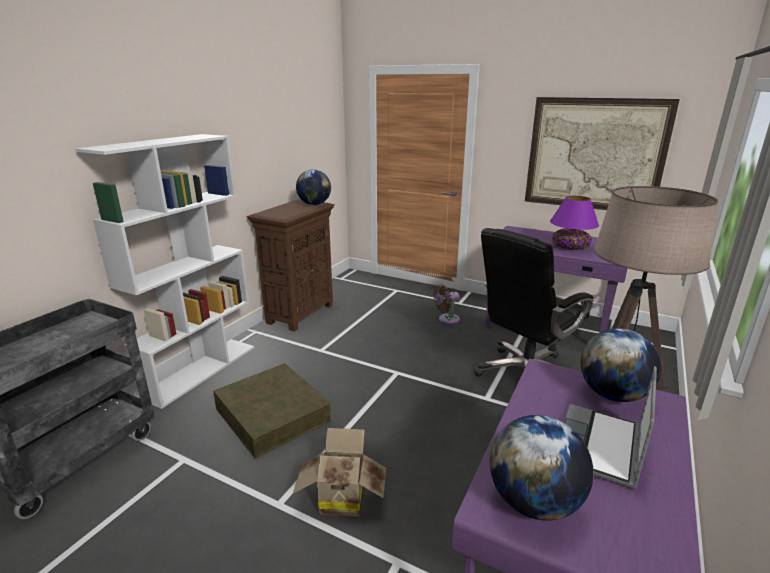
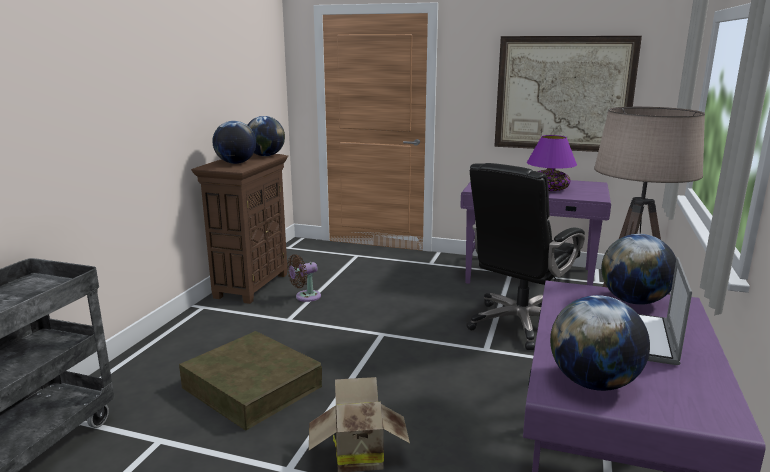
camera: 10 degrees left, 5 degrees down
(200, 370) = (148, 351): white bookcase -> none
(285, 211) = (236, 163): none -> globe
(447, 319) = (421, 280): brown fan -> brown fan (305, 297)

